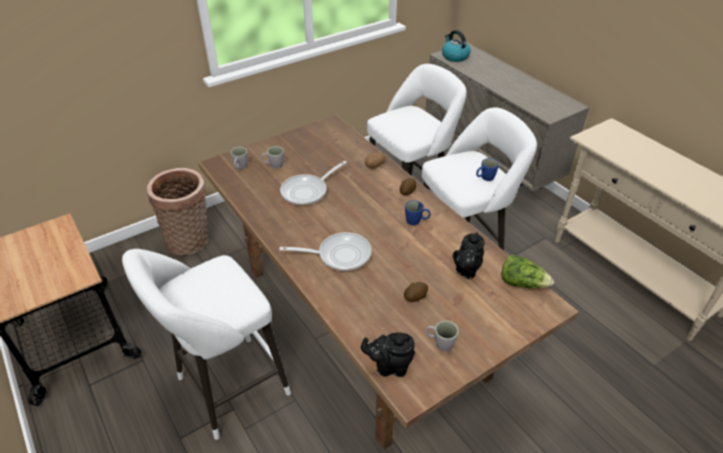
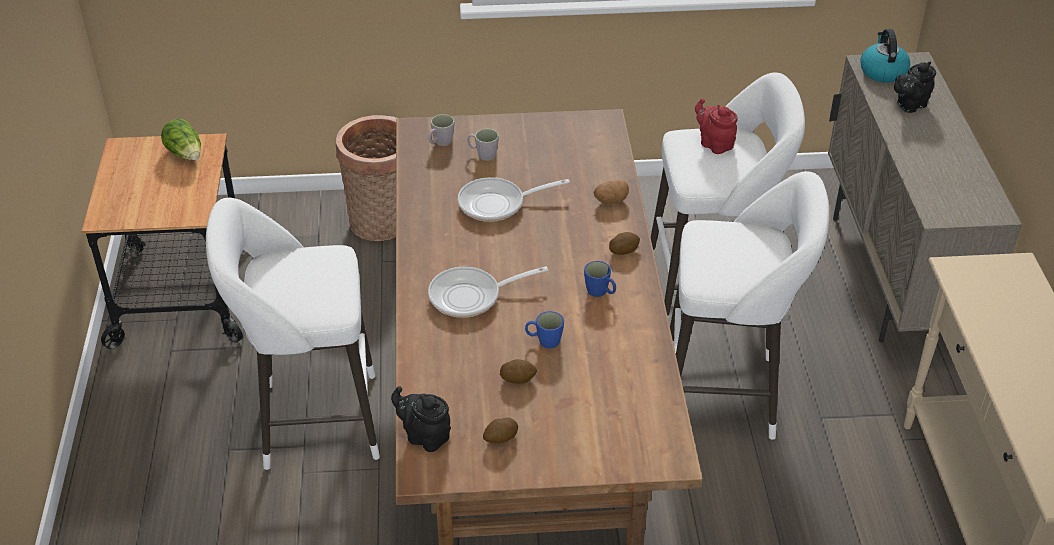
camera: 30 degrees right, 0 degrees up
(339, 255) = (471, 296): frying pan -> frying pan turned 135 degrees clockwise
(402, 117) = (714, 144): none -> red teapot
(440, 343) = (500, 438): grey mug -> potato
(466, 270) = (607, 375): black teapot -> black teapot (909, 105)
(485, 178) = (750, 271): blue mug -> blue mug (544, 341)
(522, 283) = (663, 418): lettuce -> lettuce (186, 154)

